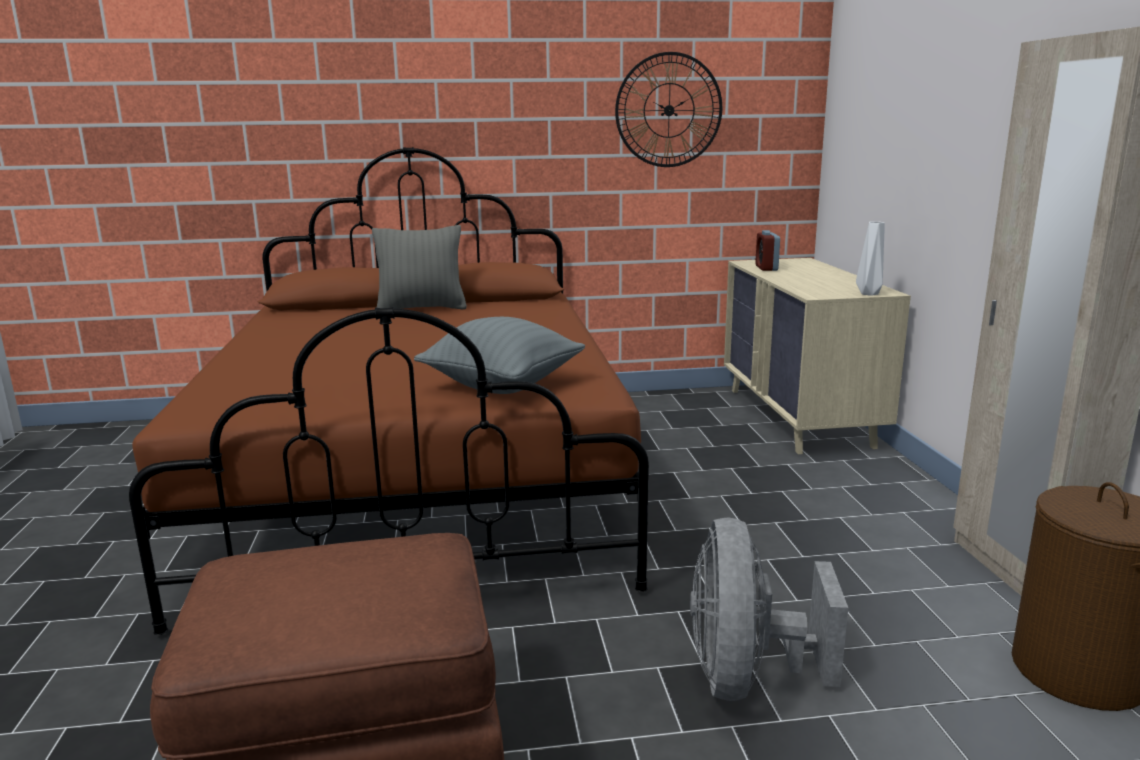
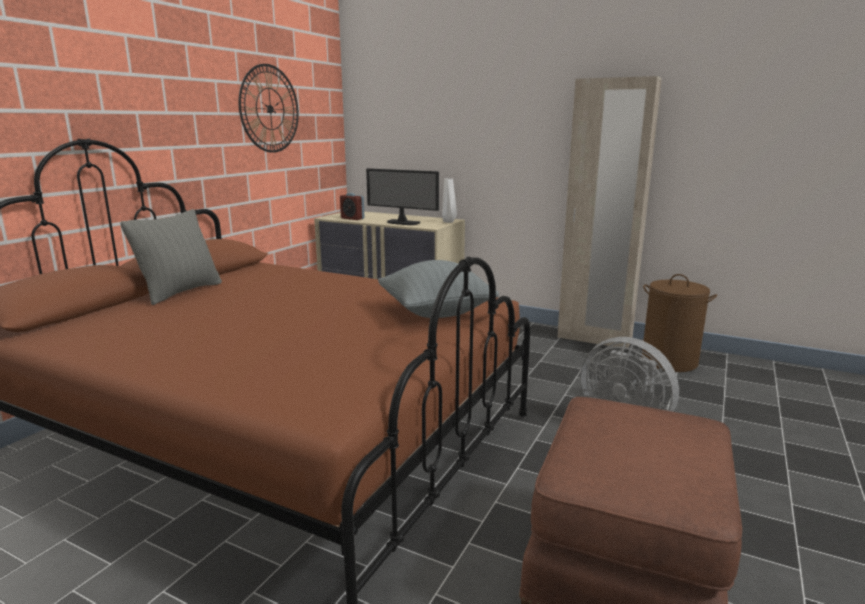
camera: 55 degrees left, 0 degrees up
(800, 284) = (402, 223): none -> monitor

